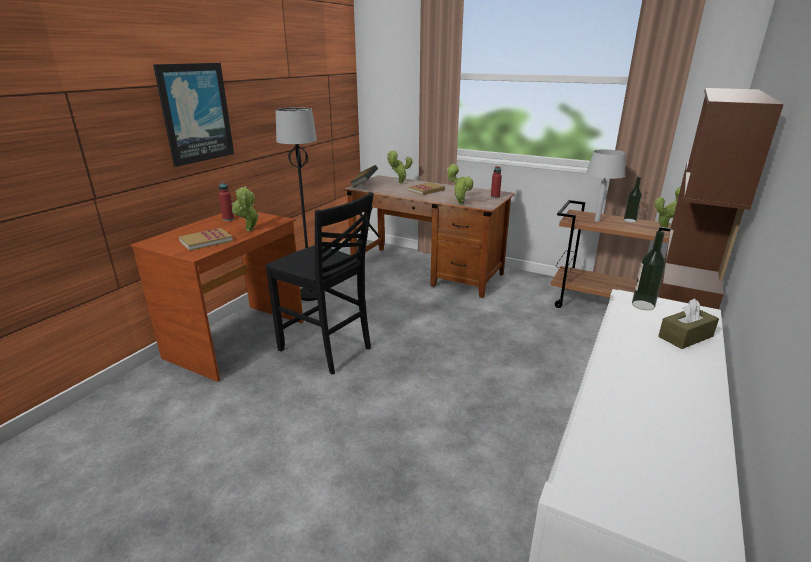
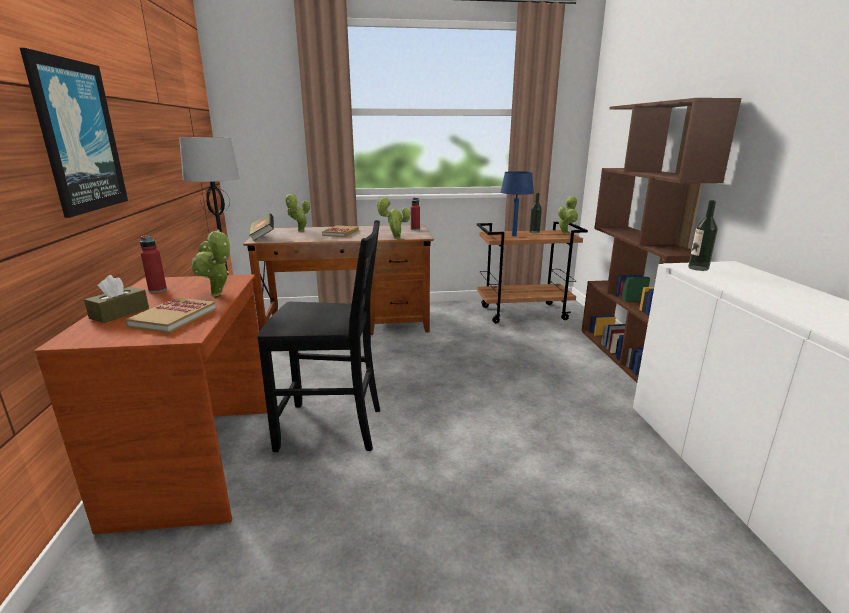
camera: 35 degrees left, 5 degrees down
(597, 220) = (514, 235): grey table lamp -> blue table lamp
(685, 336) = (760, 279): brown tissue box -> brown tissue box (119, 313)

